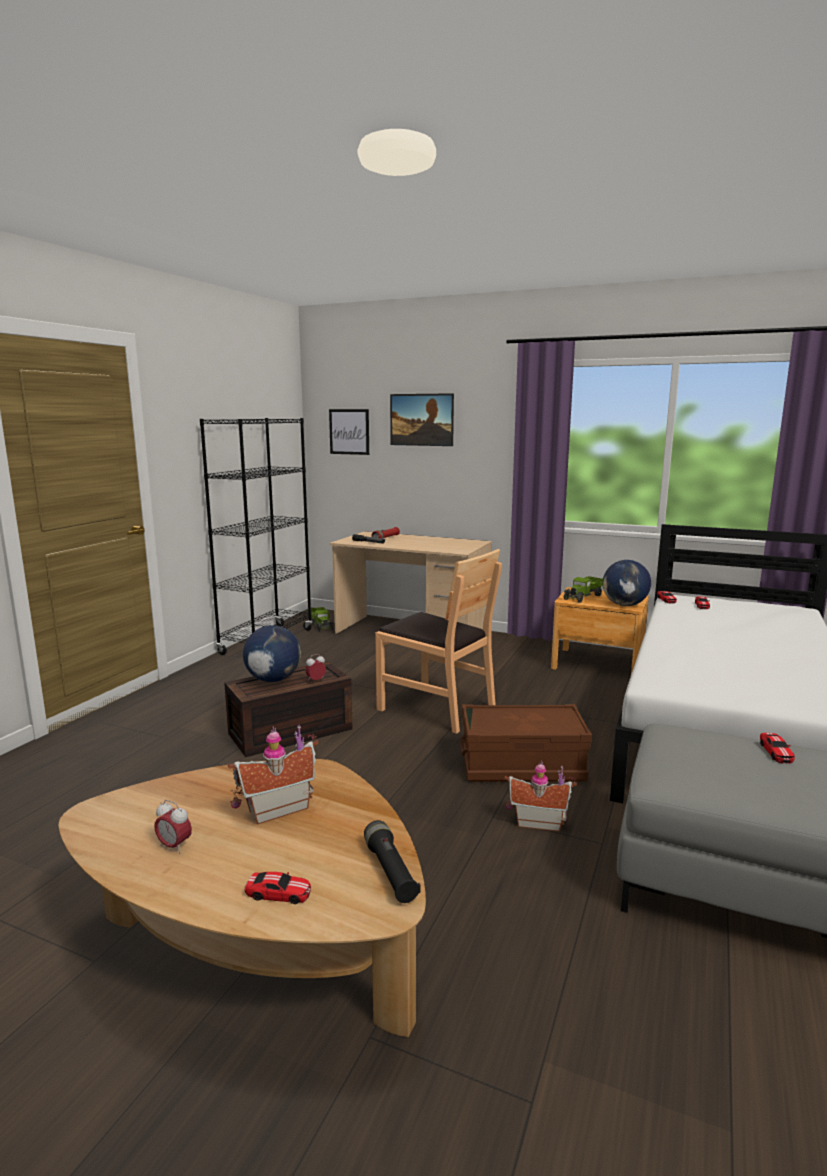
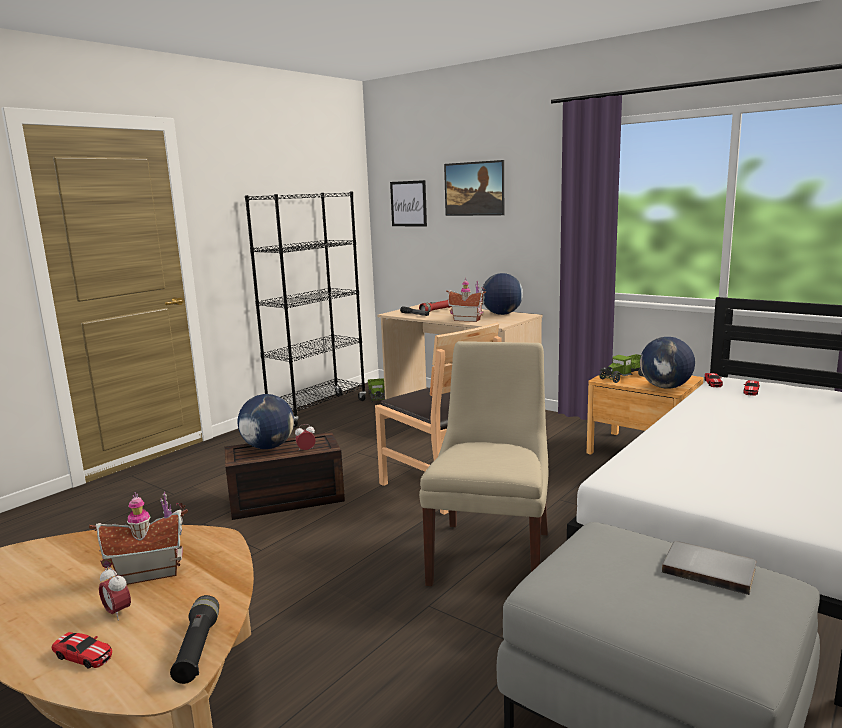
camera: 15 degrees right, 0 degrees up
(174, 846) = (36, 598): alarm clock -> alarm clock (117, 613)
(454, 541) = (502, 314): none -> globe
(521, 765) = (491, 554): brown storage box -> beige chair
(537, 821) = (472, 616): toy house -> toy house (467, 319)
(776, 752) = (709, 569): toy car -> grey book

